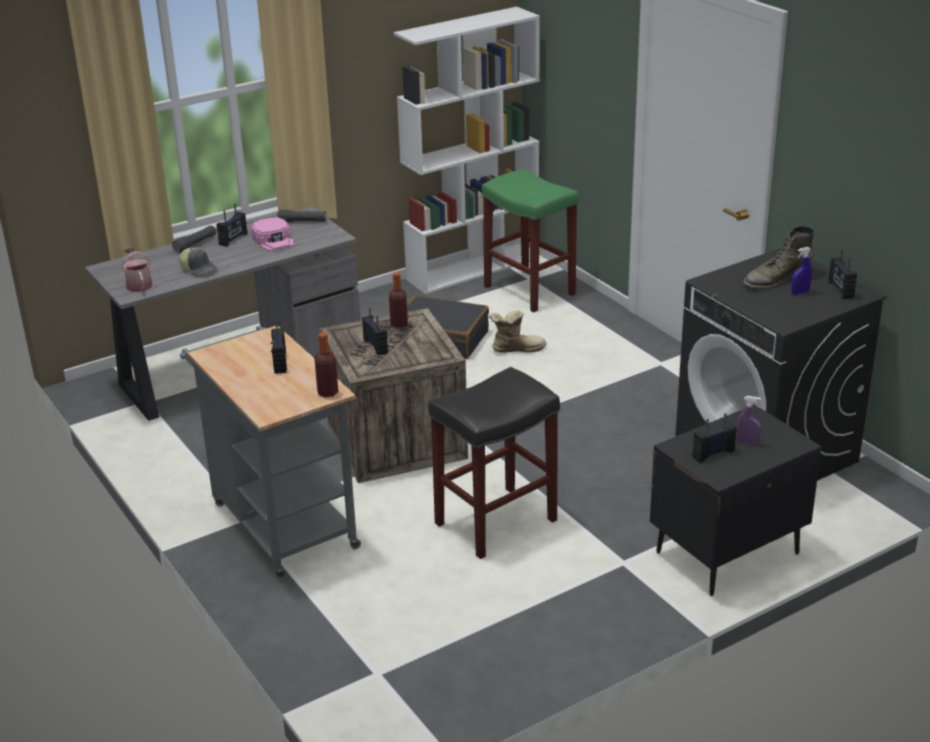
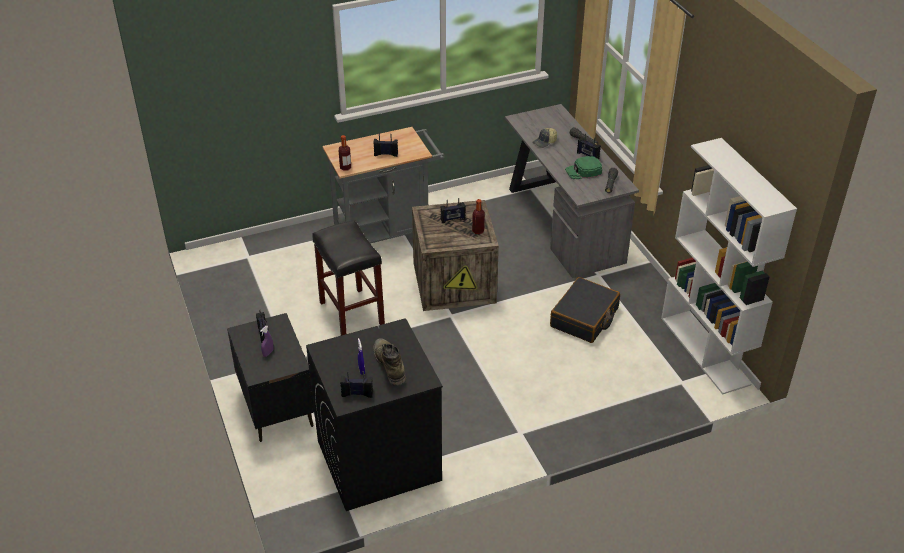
camera: 100 degrees right, 10 degrees up
(138, 284) = (530, 121): watering can -> none
(274, 239) = (583, 171): pink cap -> green cap
(516, 348) = (562, 355): boot -> none
(530, 291) = (659, 379): green stool -> none

